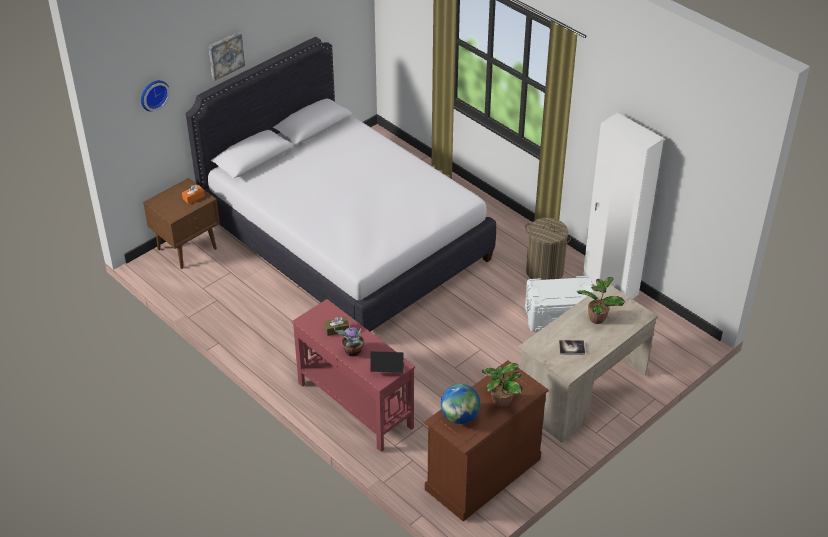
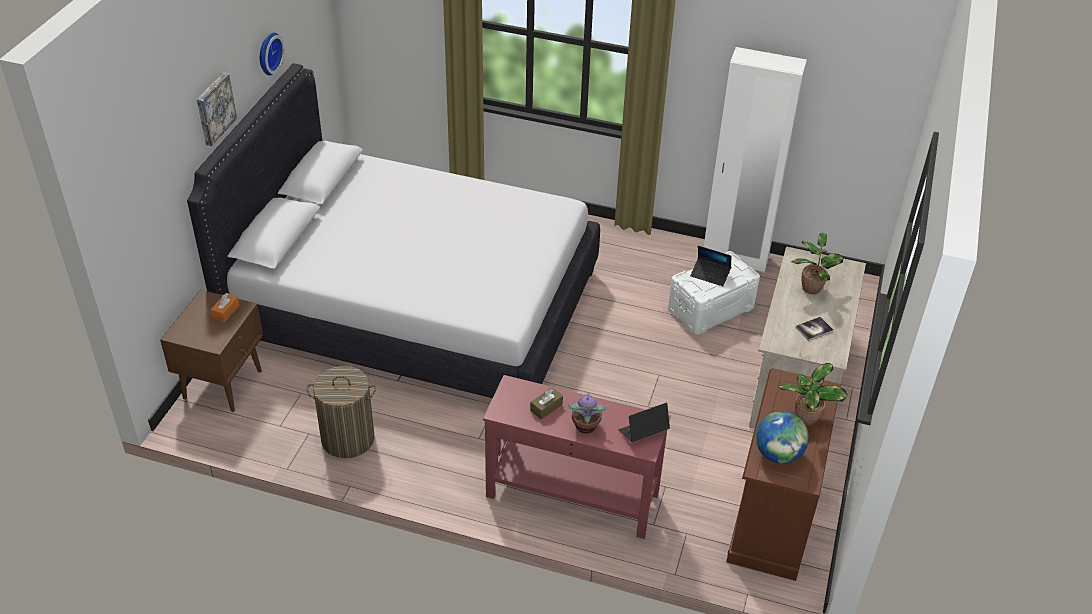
camera: 30 degrees left, 0 degrees up
(153, 94) = (150, 183): wall clock -> wall clock (268, 53)
(544, 271) = (658, 266): laundry basket -> laundry basket (347, 439)
(558, 288) = (710, 275): none -> laptop

